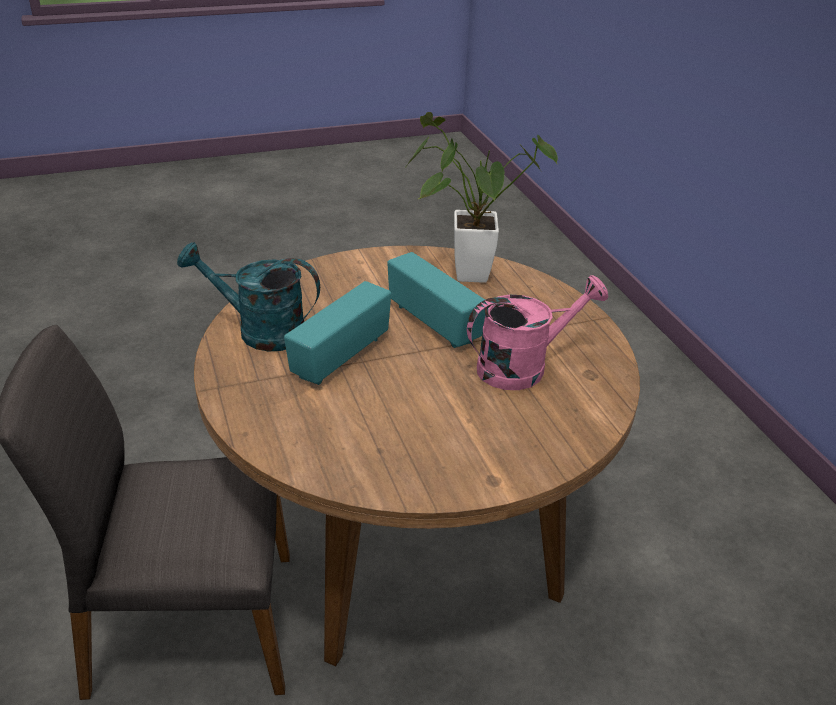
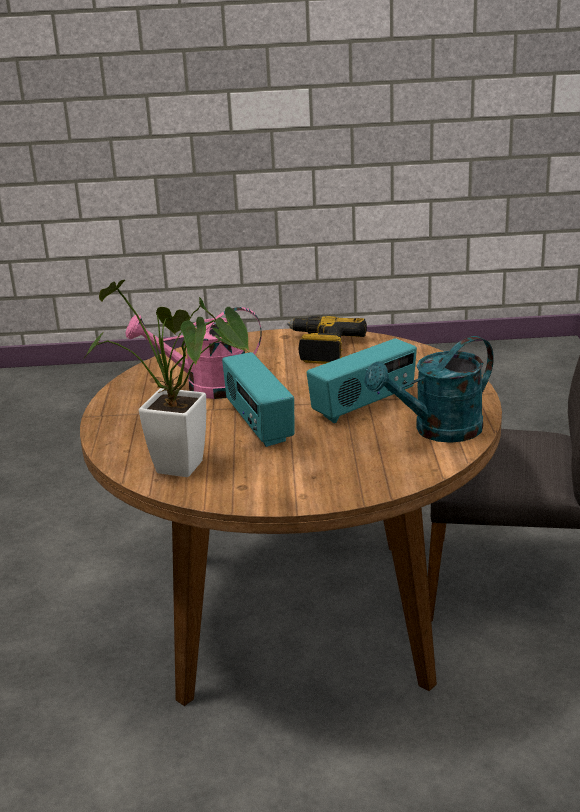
camera: 160 degrees left, 10 degrees down
(260, 331) = (438, 431): turquoise watering can -> turquoise watering can turned 120 degrees clockwise
(428, 455) = (321, 348): none -> power drill

